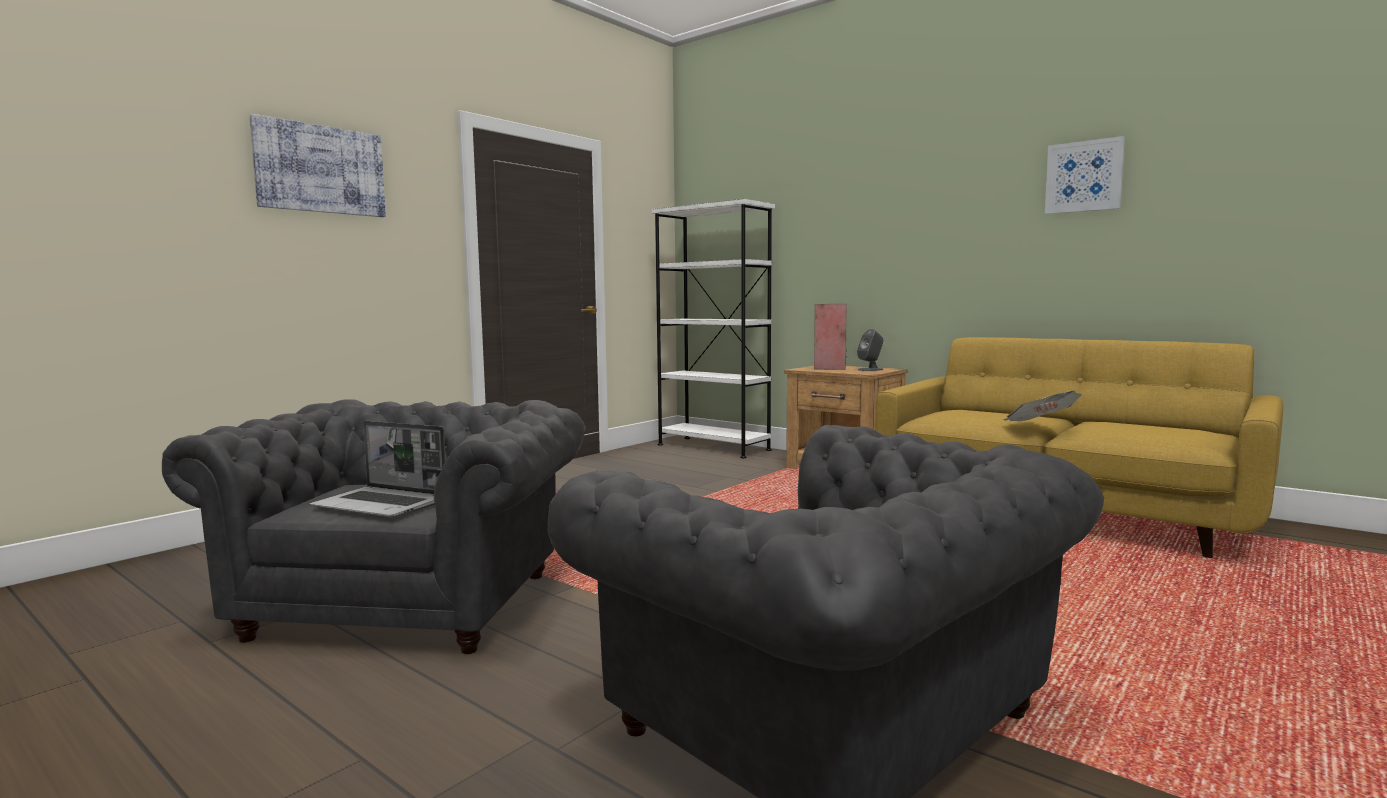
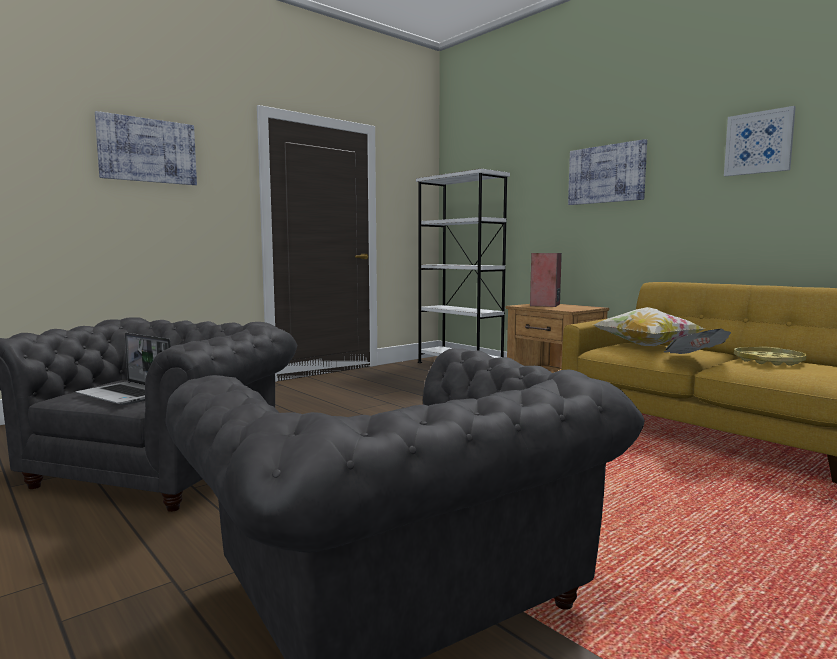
camera: 10 degrees right, 0 degrees up
(870, 369) = (576, 307): grey speaker -> none
(900, 208) = (606, 174): none -> picture
(972, 413) = (646, 346): none -> pillow
(1118, 426) = (768, 361): none -> yellow tray

